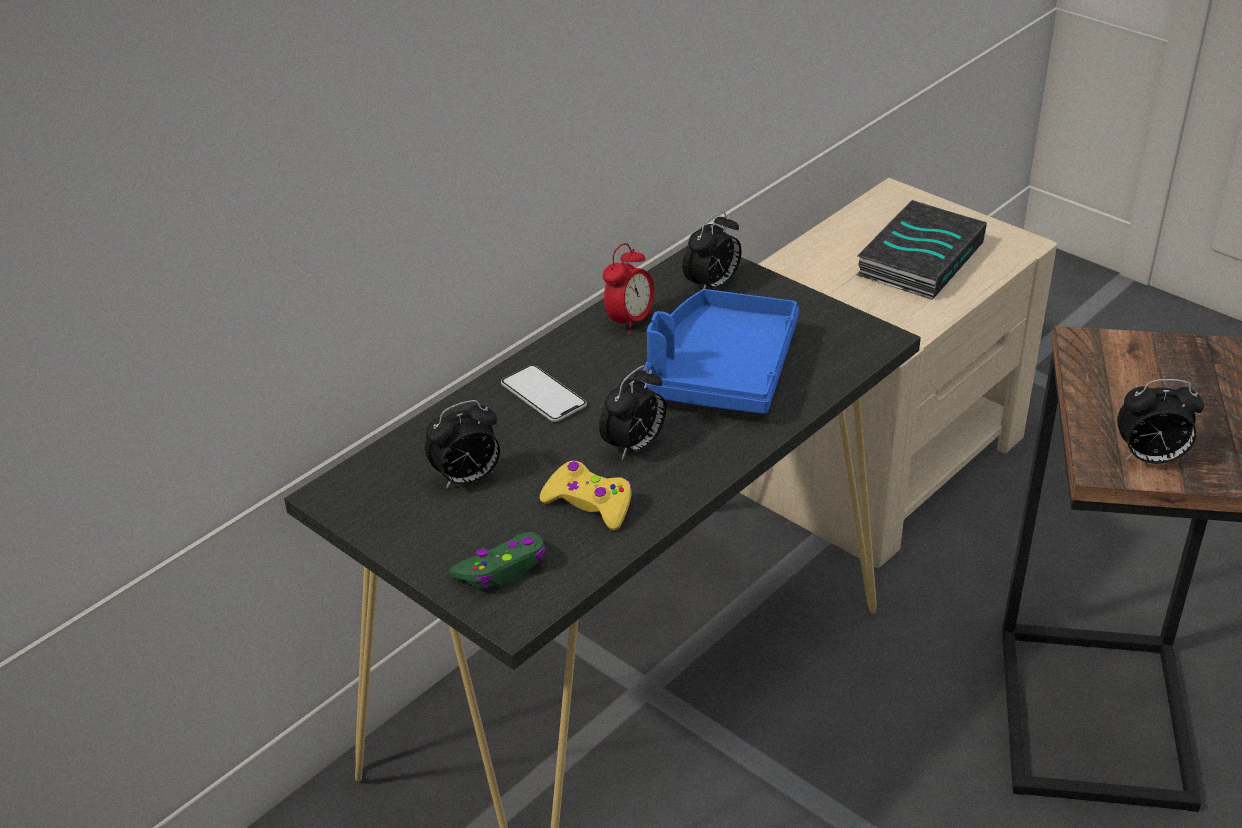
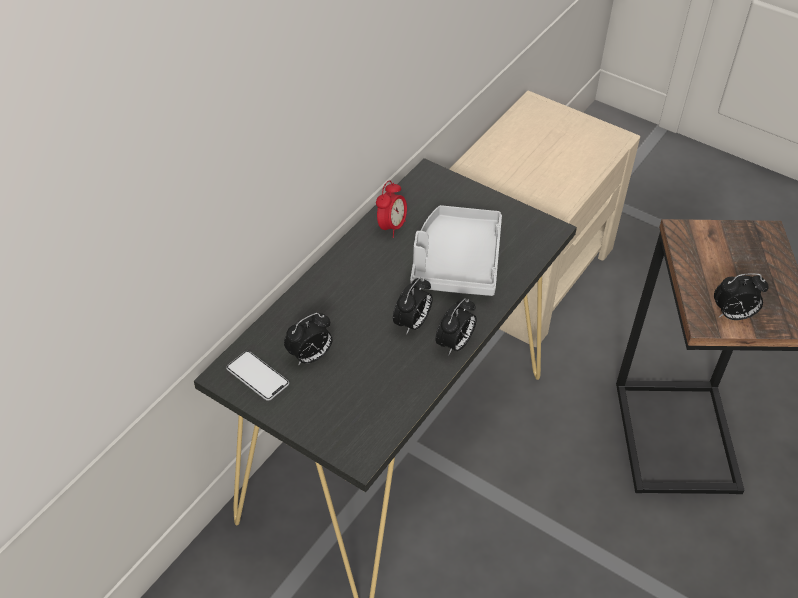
camera: 10 degrees left, 10 degrees up
(502, 569) = (347, 423): green game controller -> none
(543, 395) = (346, 288): phone -> phone (257, 376)
(589, 503) = (392, 369): yellow game controller -> none
(712, 286) = (439, 195): alarm clock -> alarm clock (455, 344)
(719, 371) = (456, 261): blue tray -> grey tray
(918, 257) = (556, 152): book -> none

